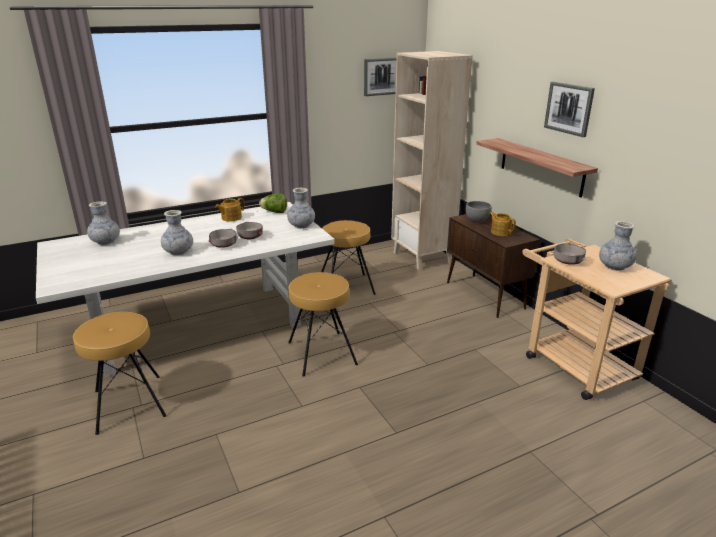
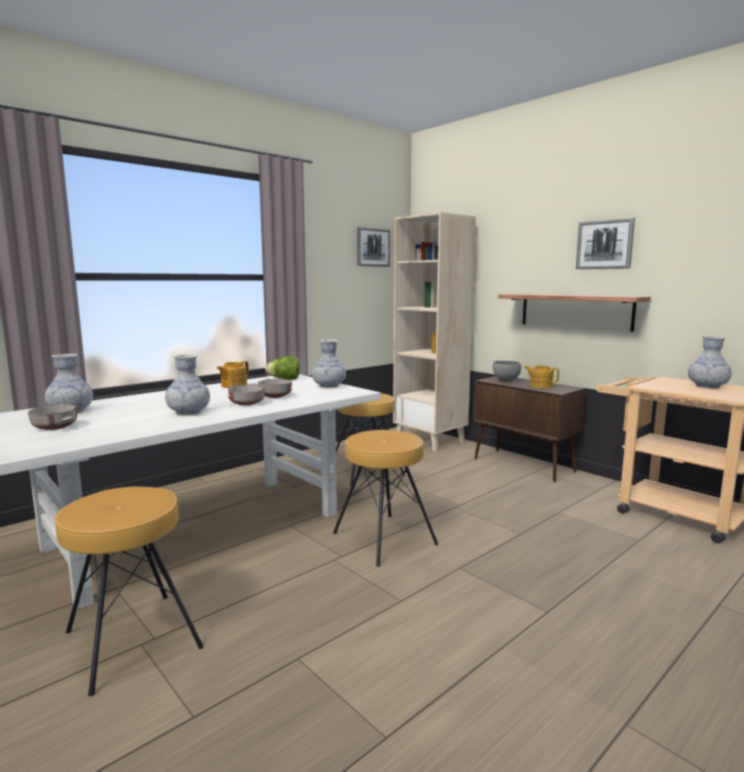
camera: 15 degrees left, 15 degrees down
(567, 262) = (658, 386): grey bowl -> grey bowl (55, 428)

